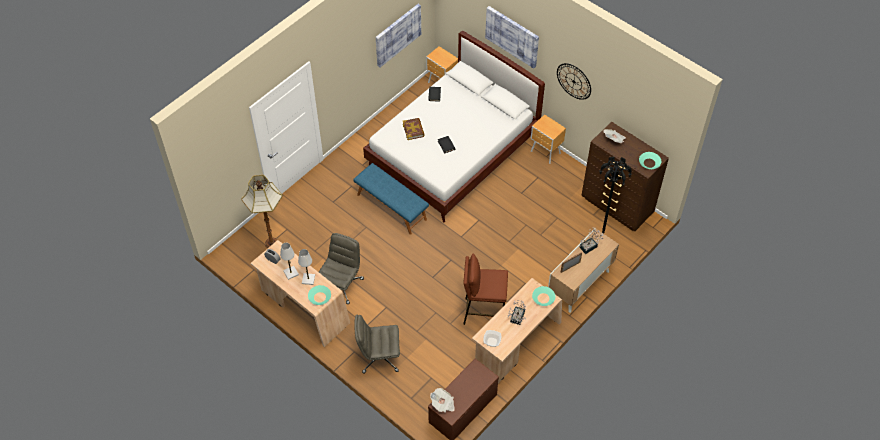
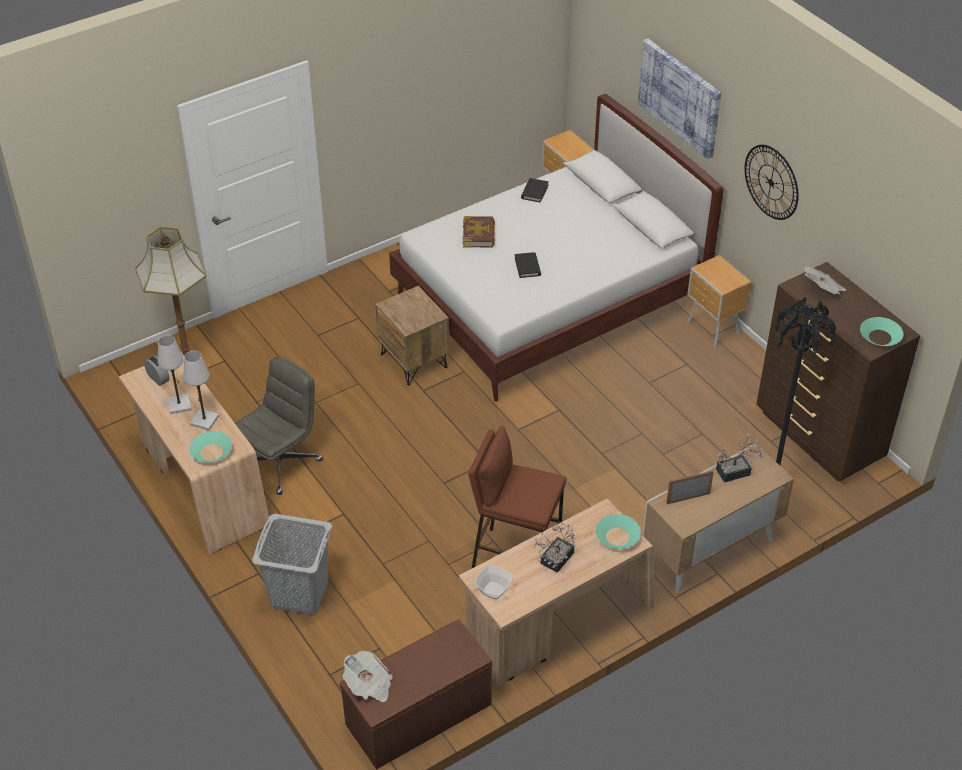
camera: 15 degrees right, 10 degrees down
(379, 357) = (299, 592): grey office chair -> grey laundry basket
(392, 207) = (414, 361): blue bench -> brown nightstand
(397, 34) = (491, 78): picture -> none

